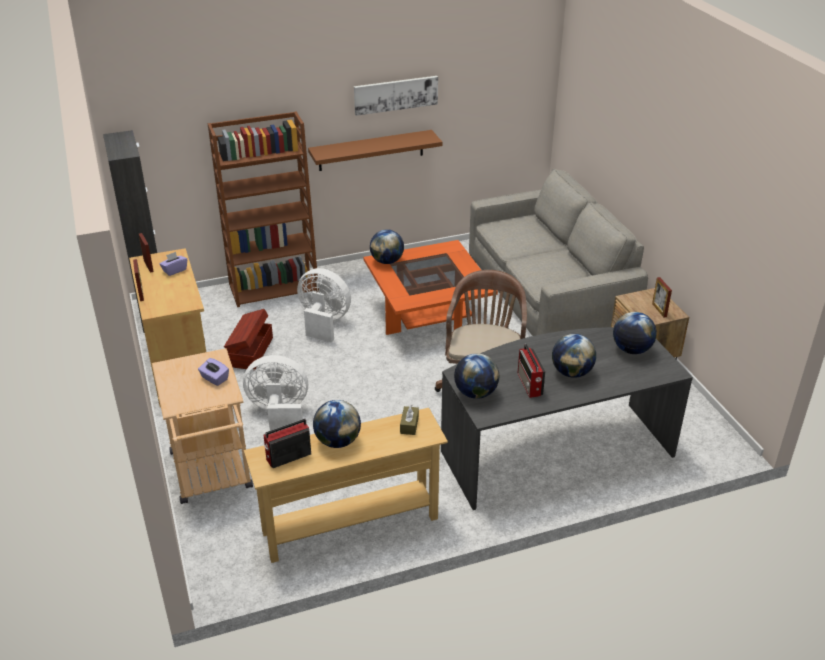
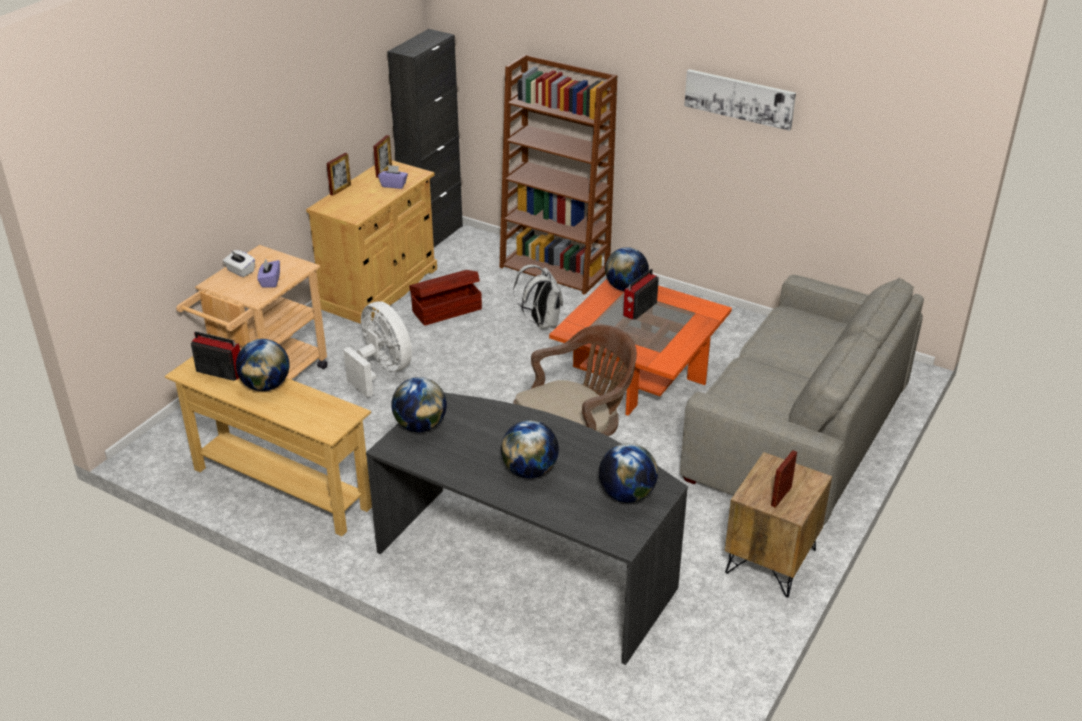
camera: 50 degrees right, 0 degrees up
(177, 386) = (240, 271): none -> white tissue box
(324, 322) = (541, 322): white fan -> white backpack
(371, 150) = (701, 157): brown shelf -> none
(409, 425) = (331, 412): brown tissue box -> none
(529, 385) = (474, 453): radio -> radio (639, 309)

